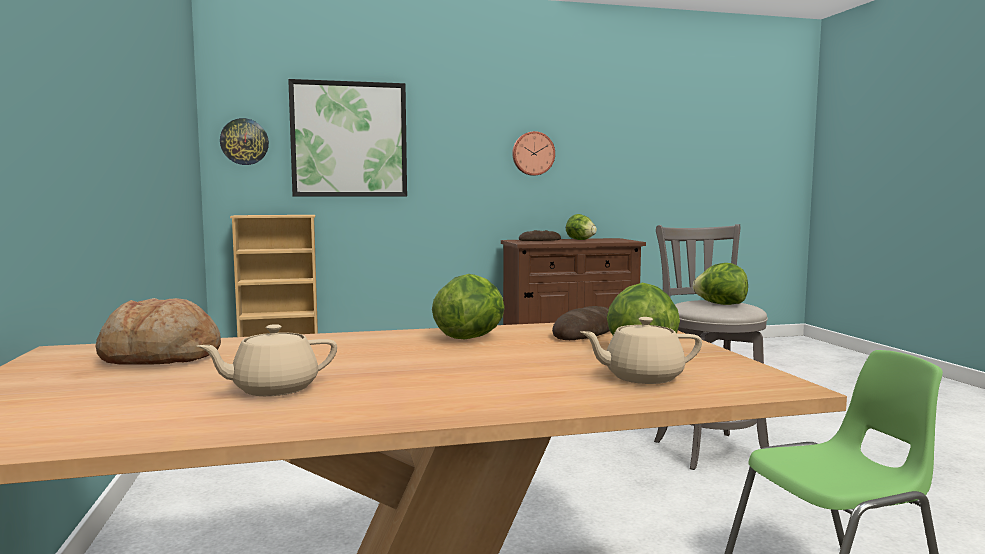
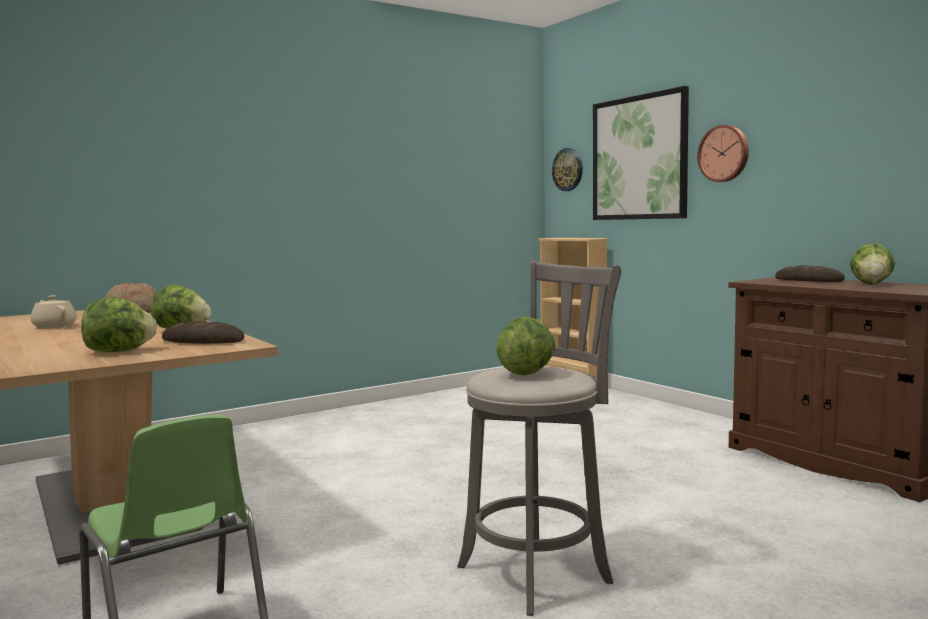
camera: 70 degrees right, 0 degrees up
(533, 153) = (839, 151): wall clock -> wall clock (724, 153)
(641, 377) = (44, 355): beige teapot -> none

